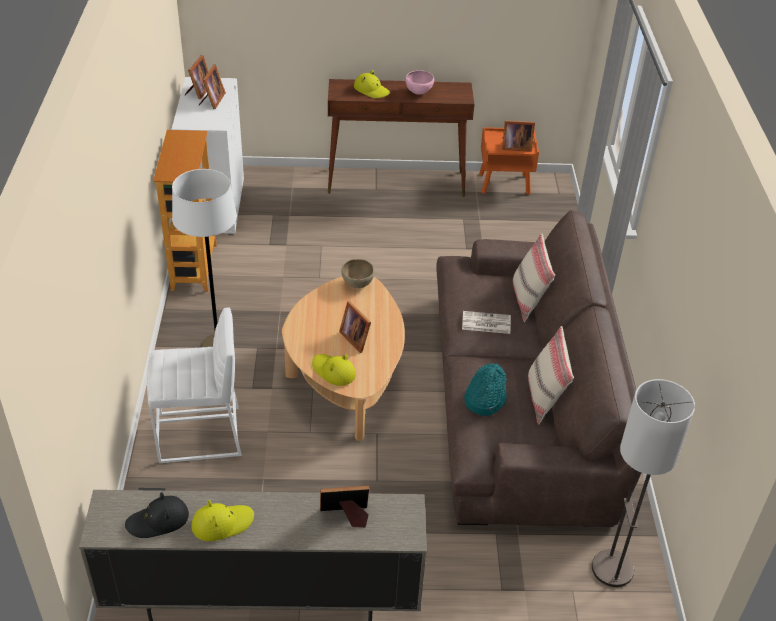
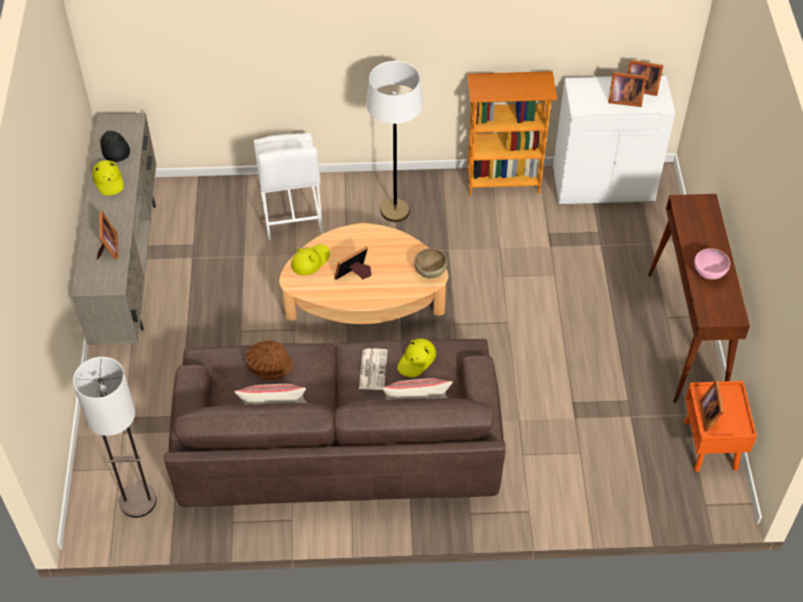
camera: 90 degrees right, 10 degrees up
(371, 90) = (702, 231): yellow hat -> yellow hat (416, 360)
(484, 399) = (270, 365): turquoise hat -> brown hat

